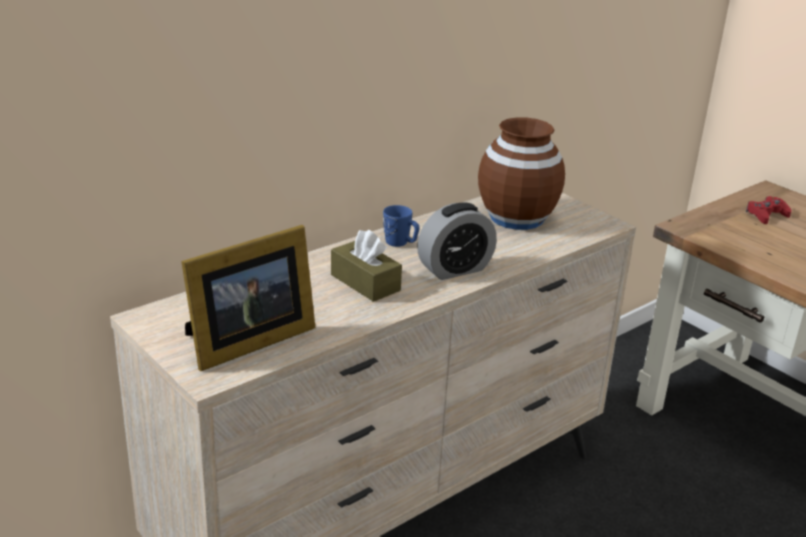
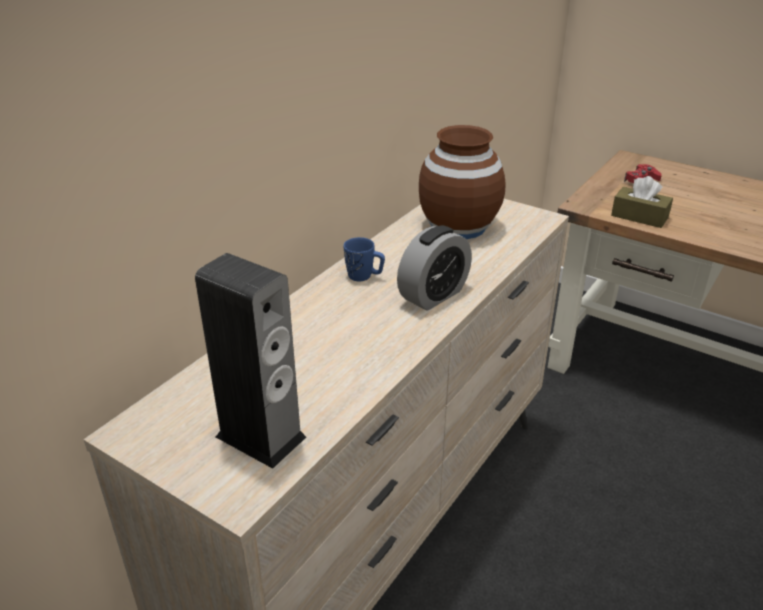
camera: 15 degrees left, 5 degrees up
(245, 342) = (260, 437): picture frame -> speaker
(365, 282) = (353, 330): brown tissue box -> brown tissue box (639, 216)

